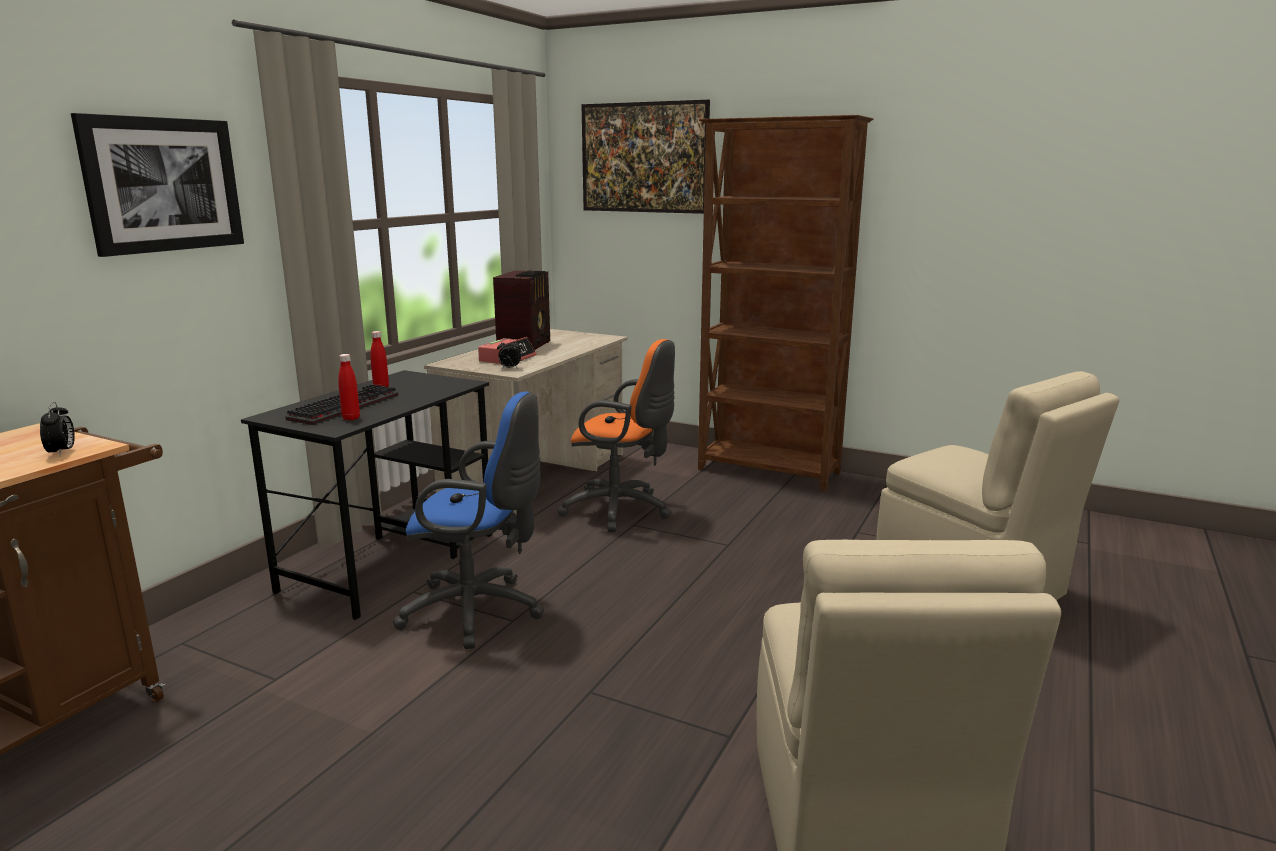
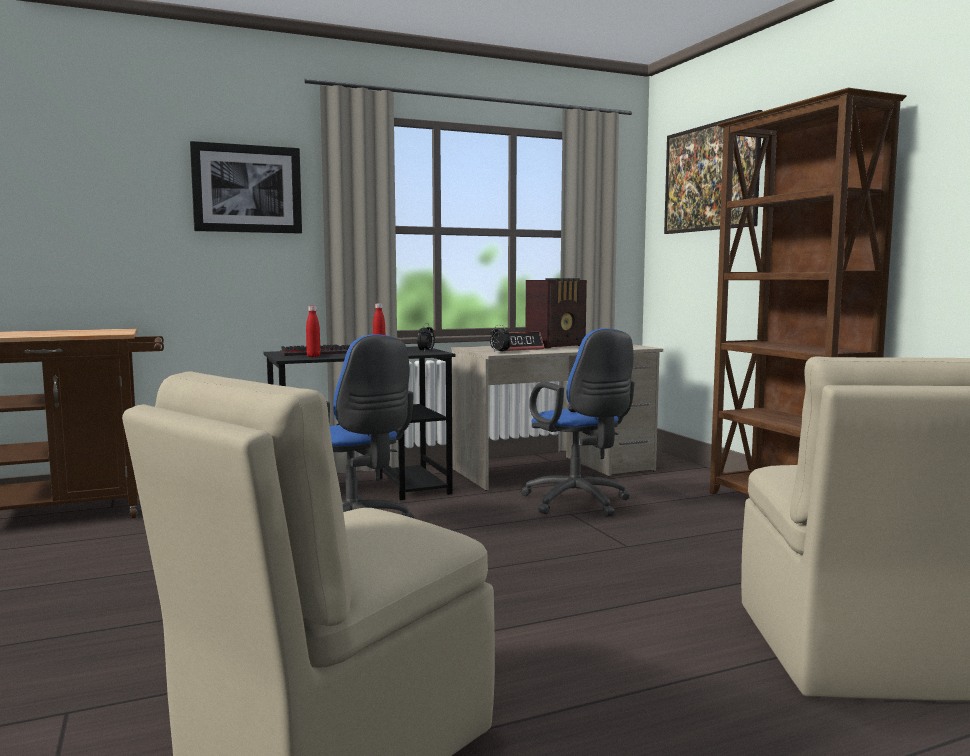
camera: 40 degrees right, 10 degrees down
(62, 452) = (102, 333): alarm clock -> alarm clock (426, 351)
(621, 511) = (579, 503): orange office chair -> blue office chair

